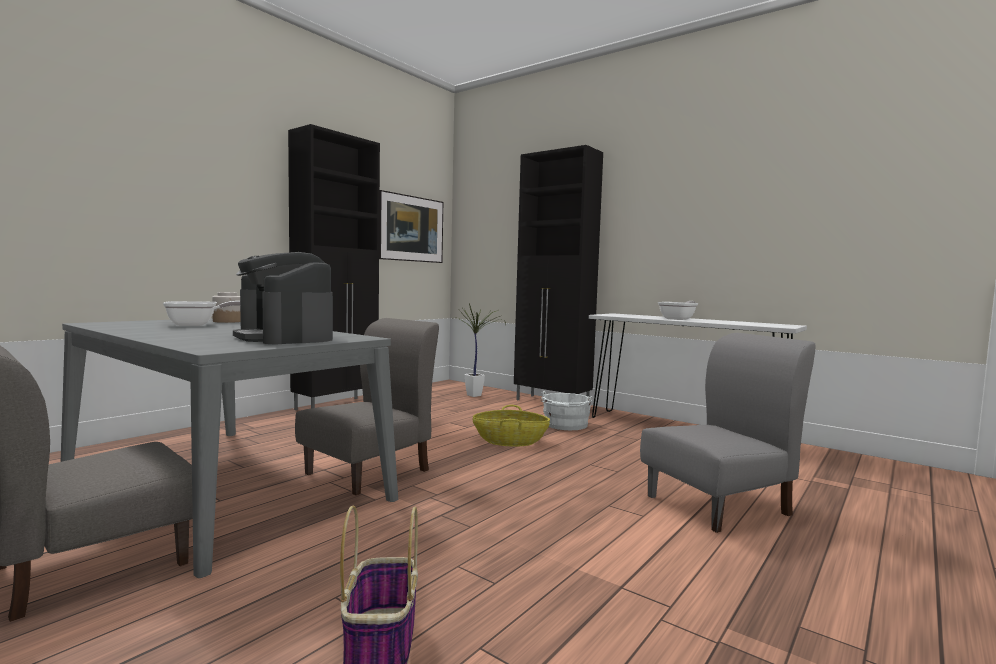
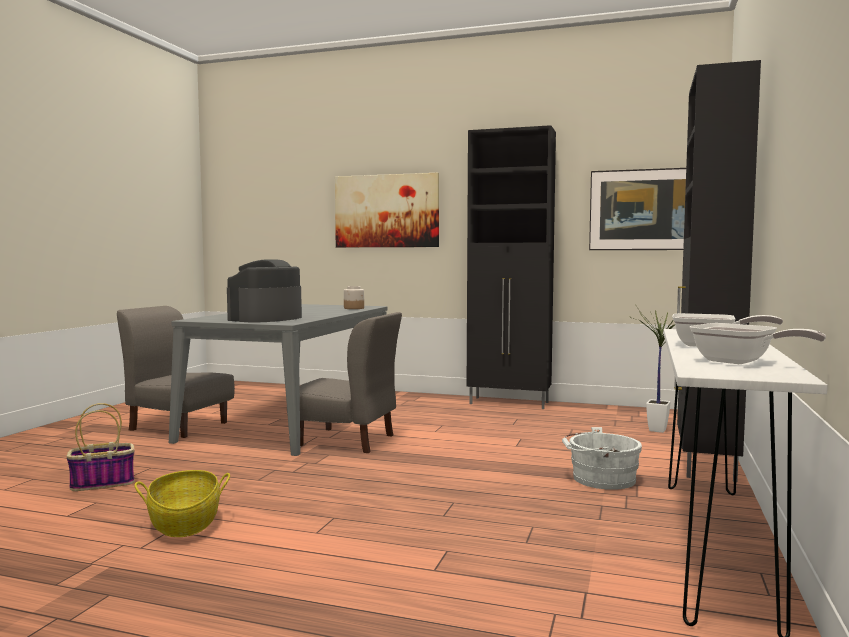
camera: 70 degrees right, 0 degrees up
(172, 194) = (386, 211): none -> picture
(198, 325) = (318, 309): frying pan -> frying pan (740, 362)
(510, 441) = (489, 465): basket -> basket (184, 523)
(719, 505) = (374, 568): grey chair -> none

